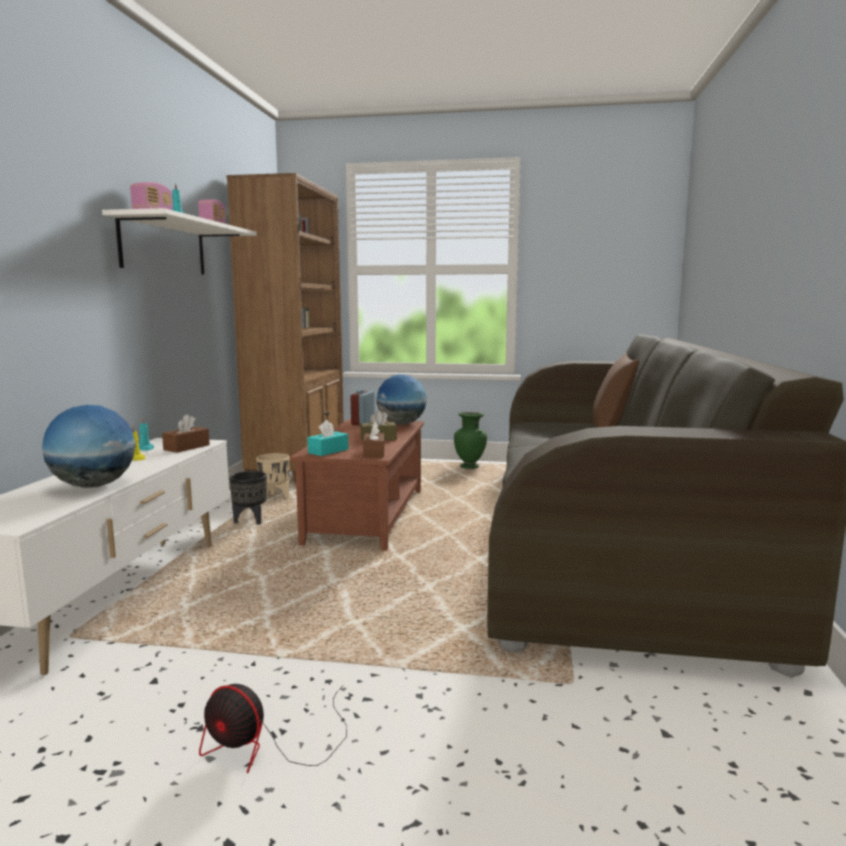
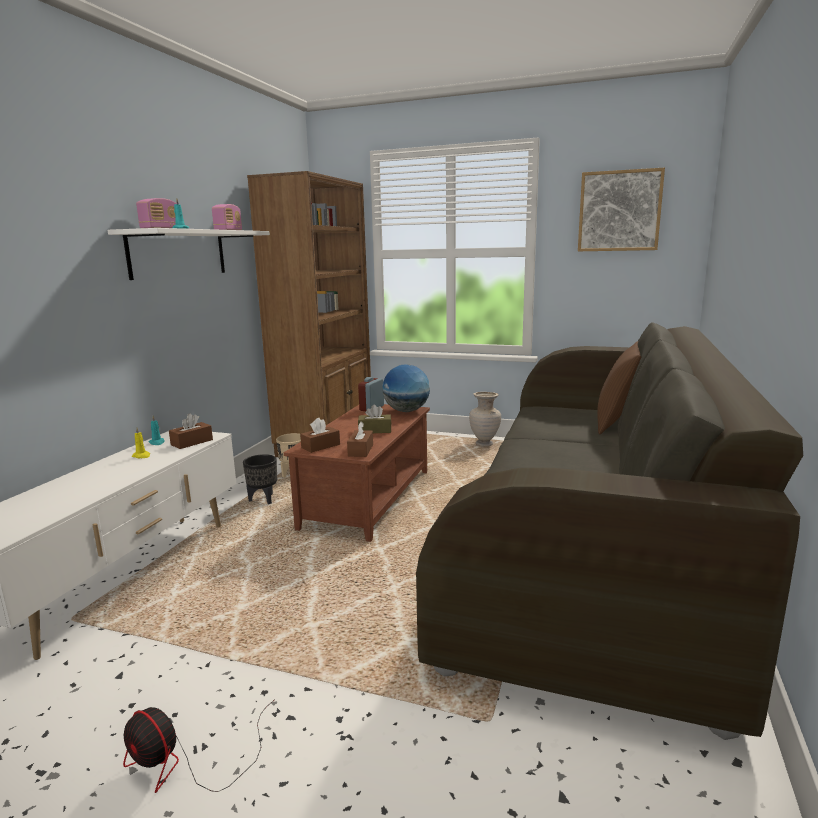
camera: 10 degrees right, 5 degrees up
(93, 486) = (87, 491): globe -> none
(328, 451) = (320, 446): turquoise tissue box -> brown tissue box
(470, 467) = (485, 444): green vase -> beige vase
(599, 230) = (619, 211): none -> picture

